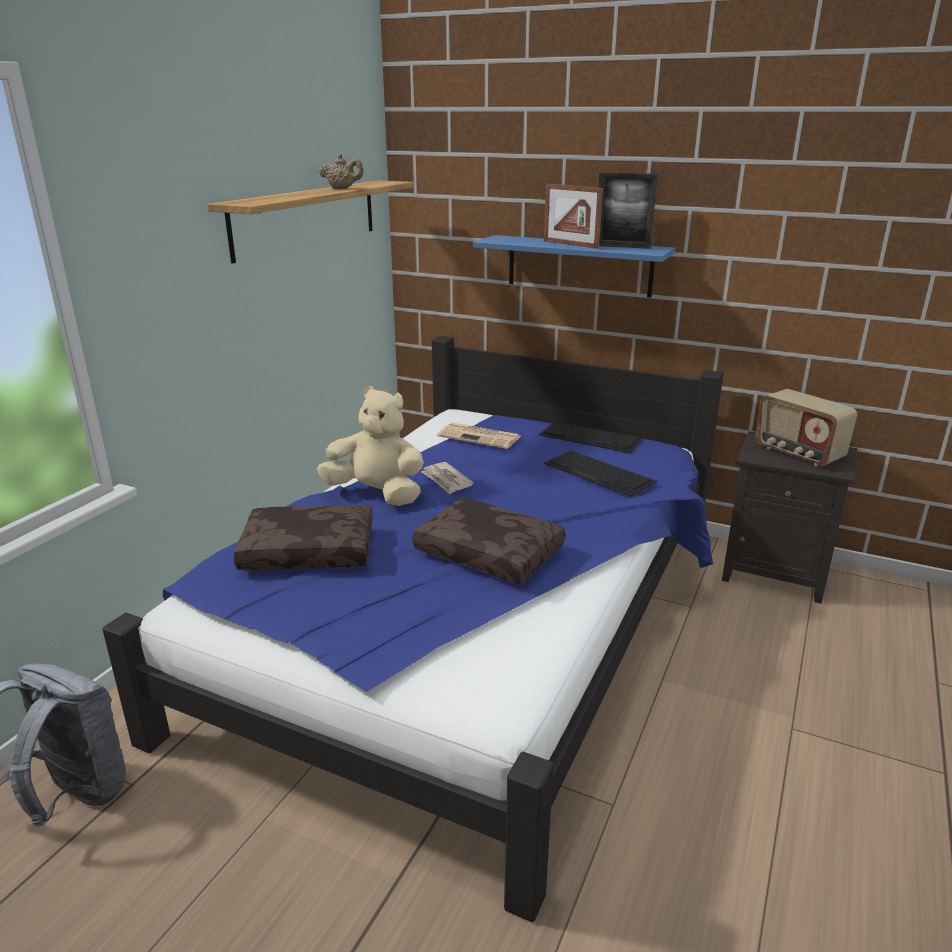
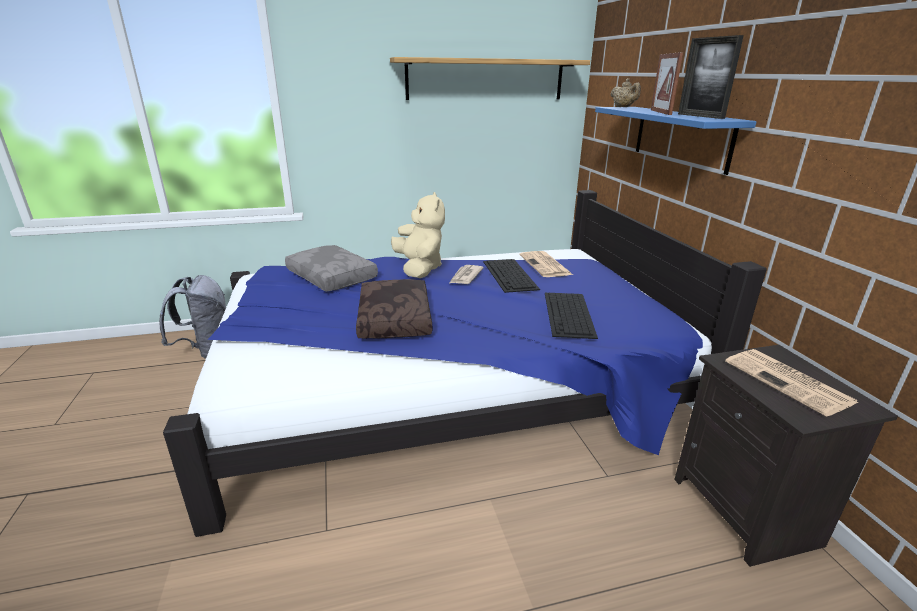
camera: 50 degrees right, 0 degrees up
(310, 550) = (333, 277): brown pillow -> grey pillow
(342, 189) = (509, 58): beige teapot -> beige teapot (623, 107)
(591, 437) = (625, 294): keyboard -> keyboard (510, 275)
(798, 453) = (789, 382): radio -> newspaper

